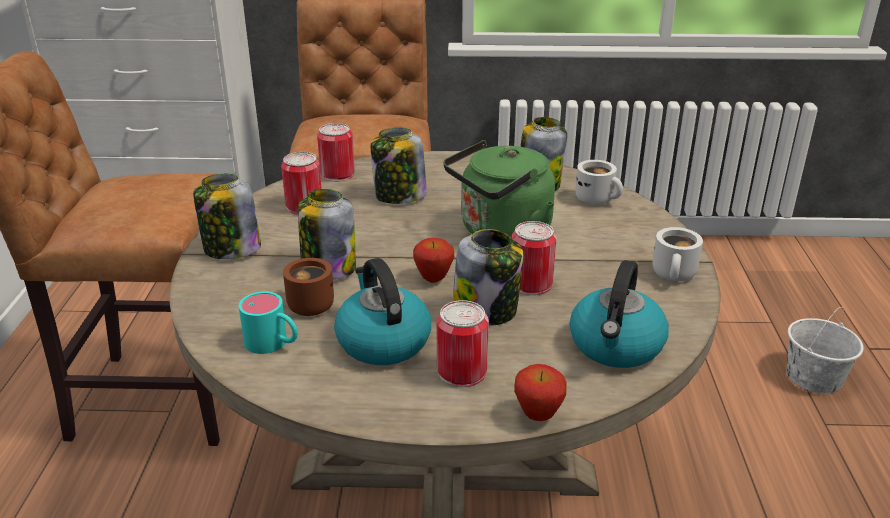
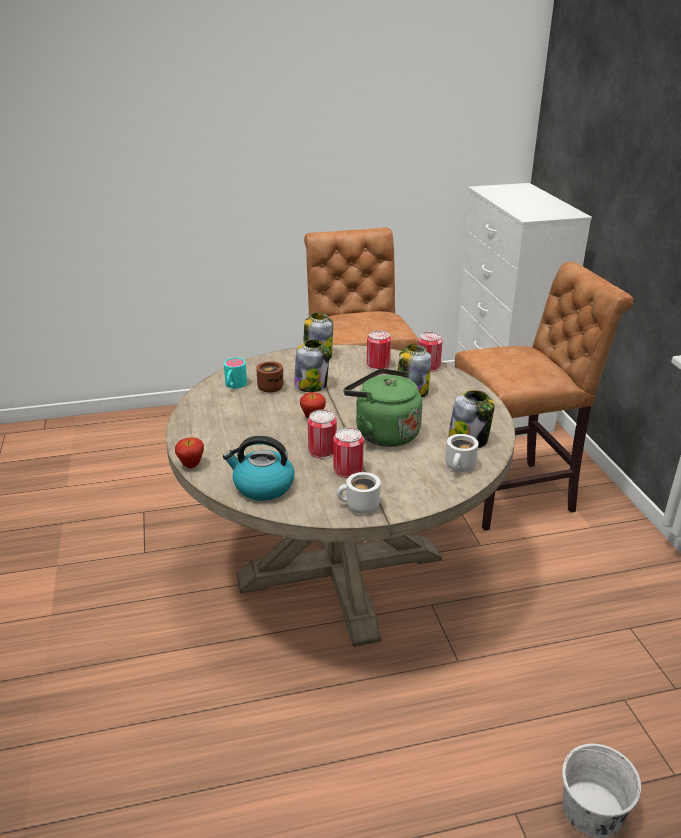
camera: 75 degrees right, 0 degrees up
(382, 341) = (245, 413): kettle -> none
(461, 371) = (224, 439): can -> can (348, 470)
(486, 310) = (286, 439): jar -> none

